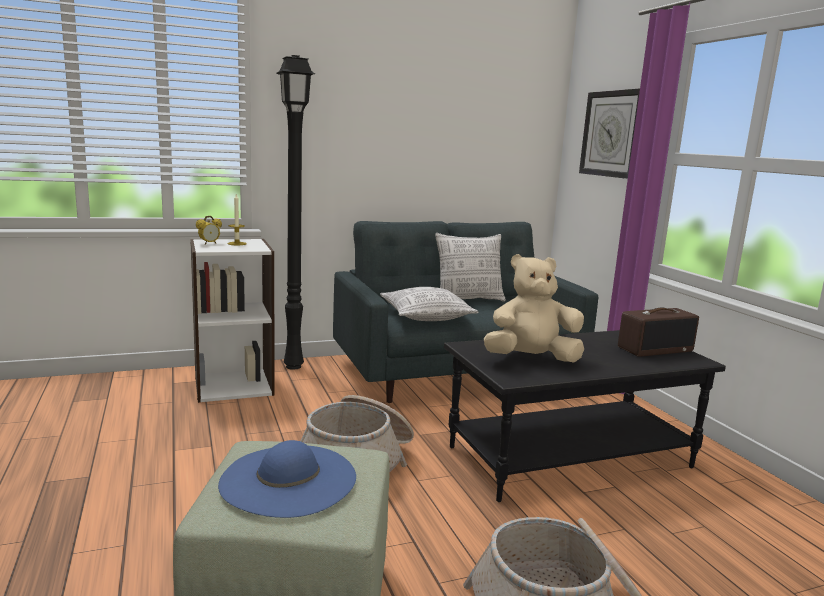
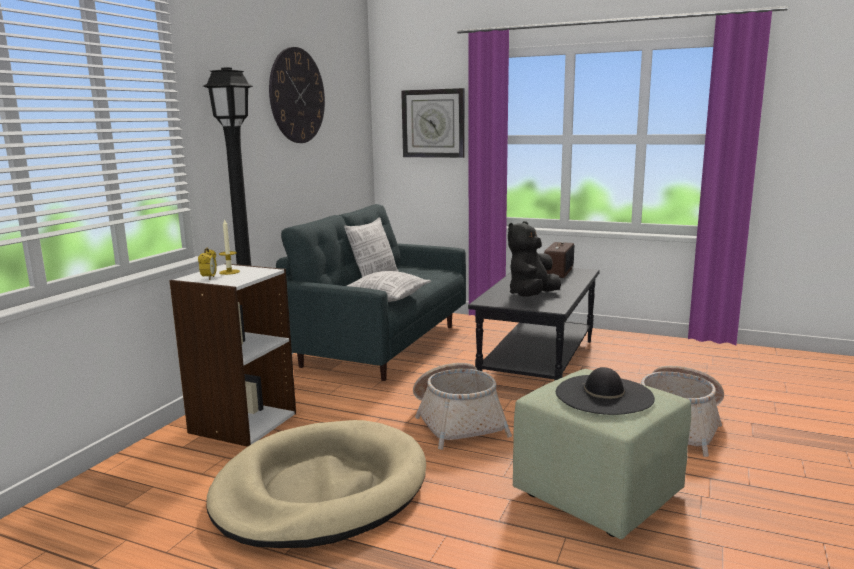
camera: 45 degrees left, 0 degrees up
(155, 456) = (320, 490): none -> beige dog bed
(288, 479) = (604, 395): blue hat -> black hat
(426, 91) = (297, 96): none -> wall clock
(531, 359) = (532, 296): beige plush toy -> black plush toy

